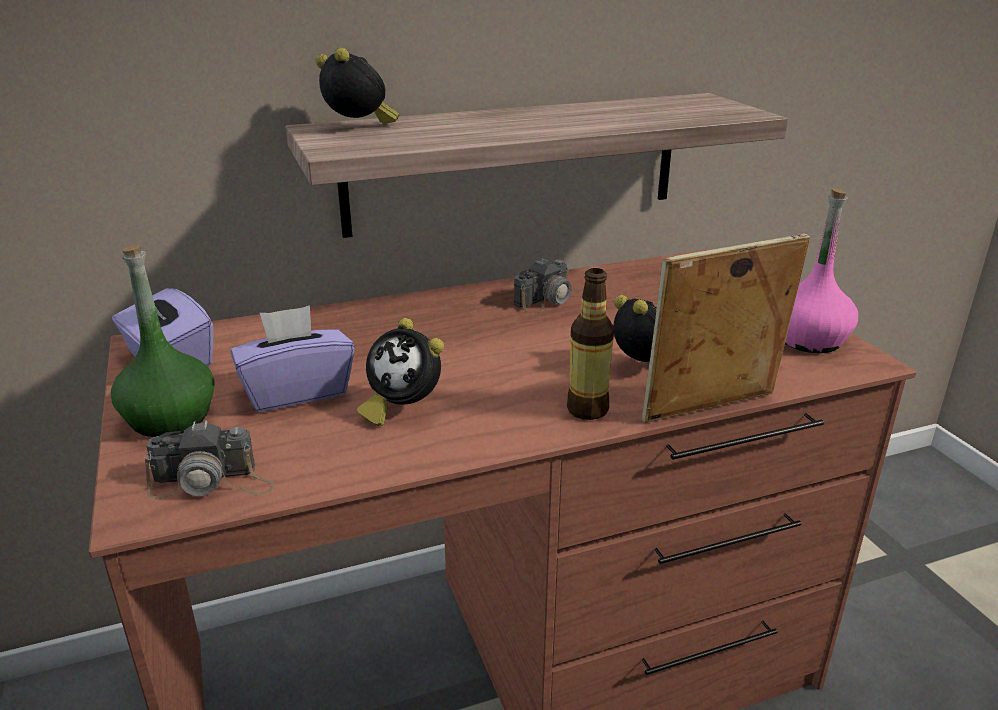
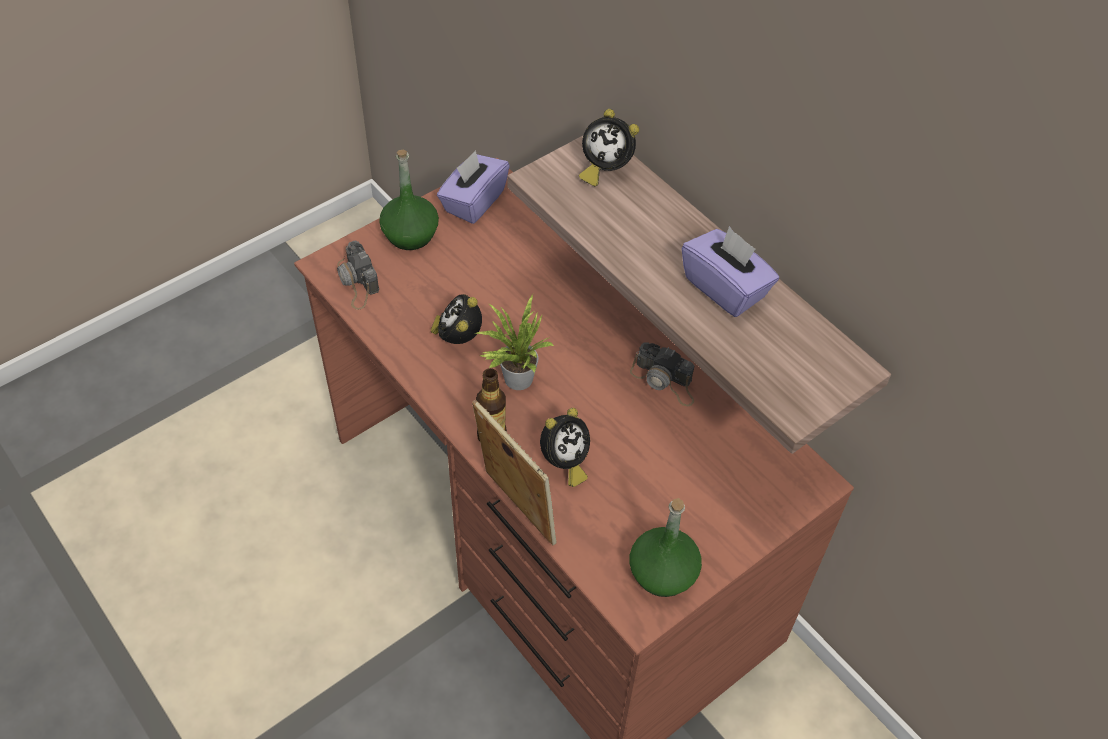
camera: 70 degrees right, 25 degrees up
(296, 391) = (460, 278): purple tissue box -> purple tissue box (725, 288)
(359, 128) = (604, 169): alarm clock -> alarm clock turned 90 degrees clockwise
(499, 380) = (514, 378): none -> potted plant
(809, 340) = (663, 573): pink bottle -> green bottle

